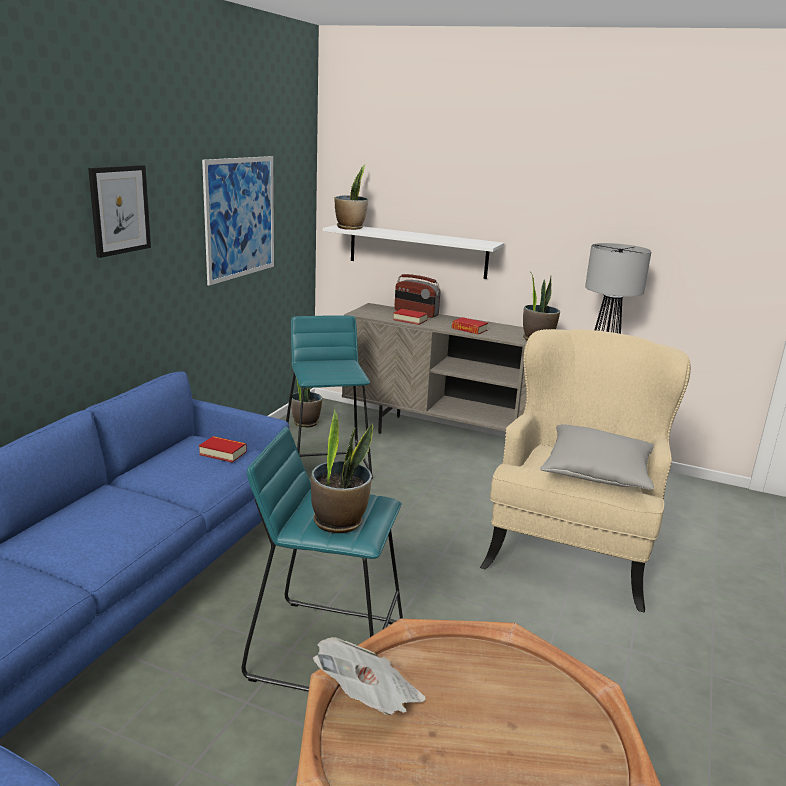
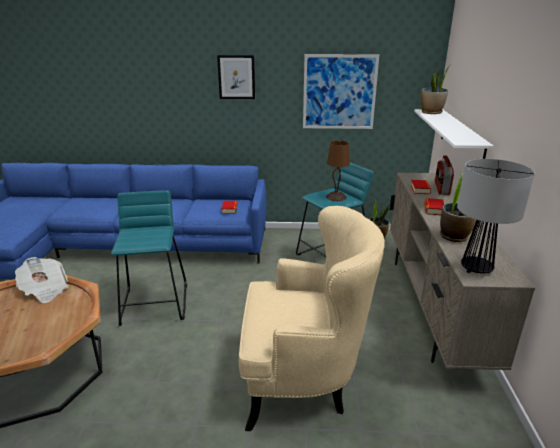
camera: 70 degrees right, 5 degrees up
(333, 366) = (336, 197): none -> brown table lamp
(339, 521) = (134, 237): potted plant -> none
(597, 472) = (279, 318): grey pillow -> none

